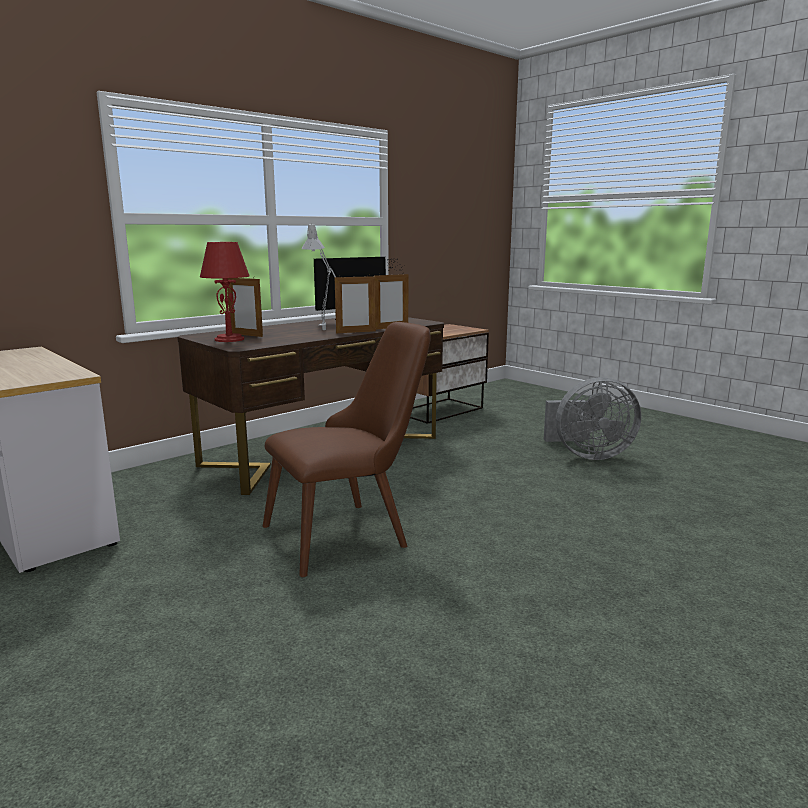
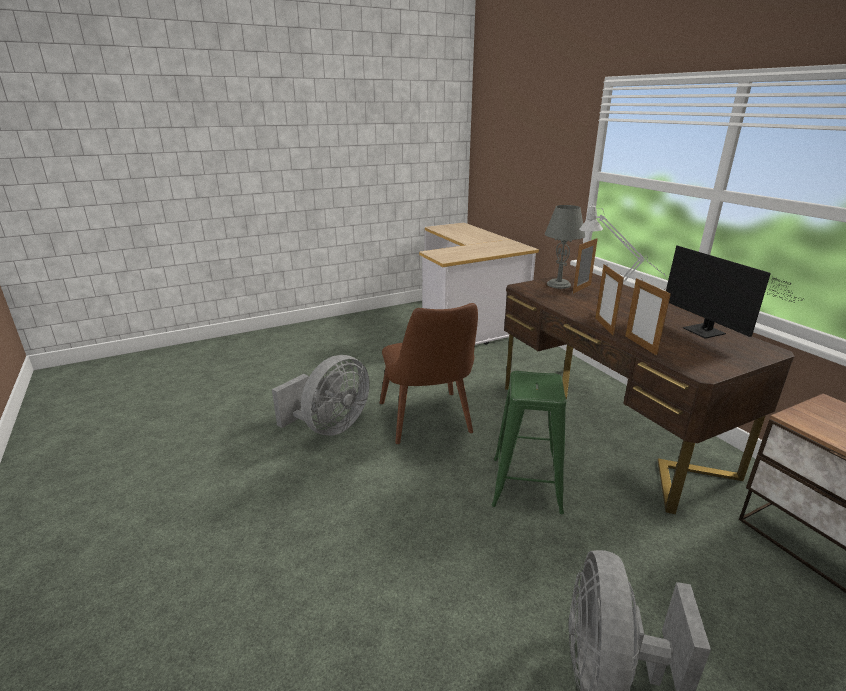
camera: 105 degrees right, 10 degrees up
(229, 339) = (558, 284): red table lamp -> grey table lamp
(392, 606) = (330, 427): none -> grey fan
(436, 478) = (526, 484): none -> green stool

